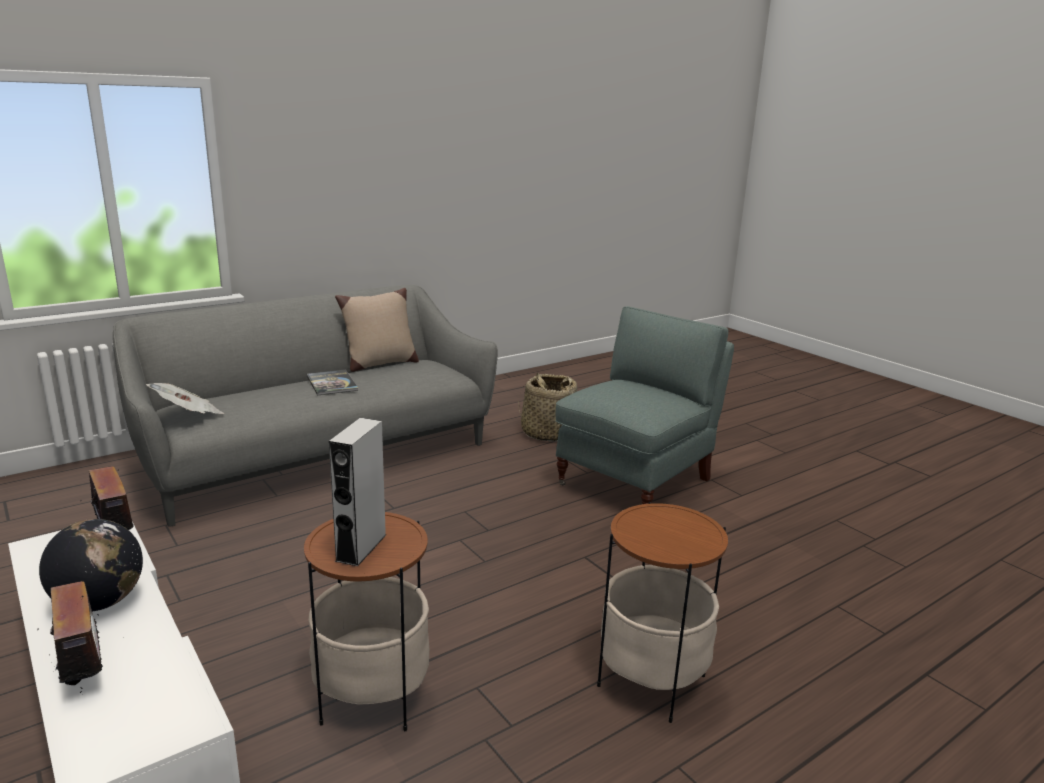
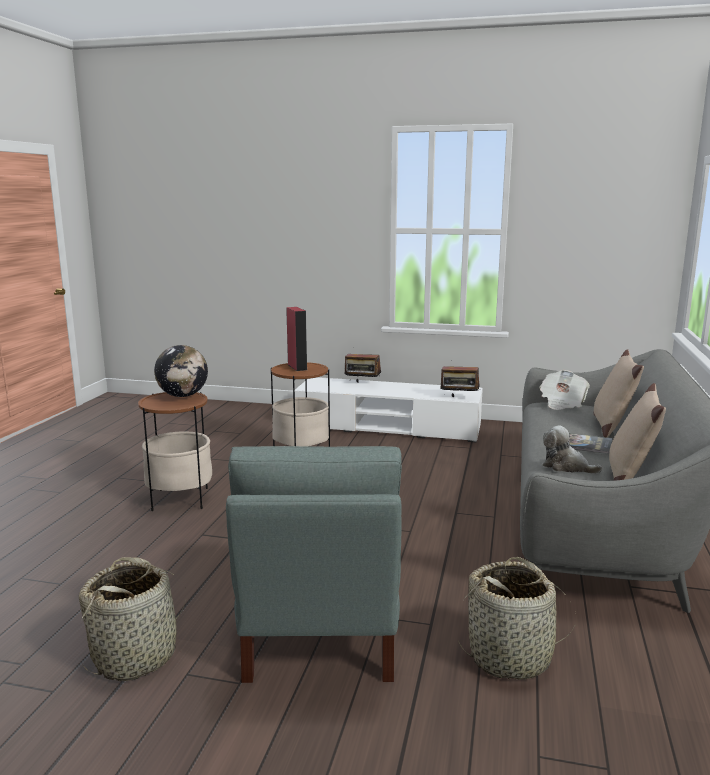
camera: 140 degrees right, 5 degrees down
(99, 602) = (403, 390): globe -> globe (183, 396)
(250, 387) = (611, 426): none -> beige pillow
(361, 547) = (297, 367): grey speaker -> red speaker
(396, 378) = (566, 467): none -> plush toy
(774, 517) = (136, 656): none -> basket

